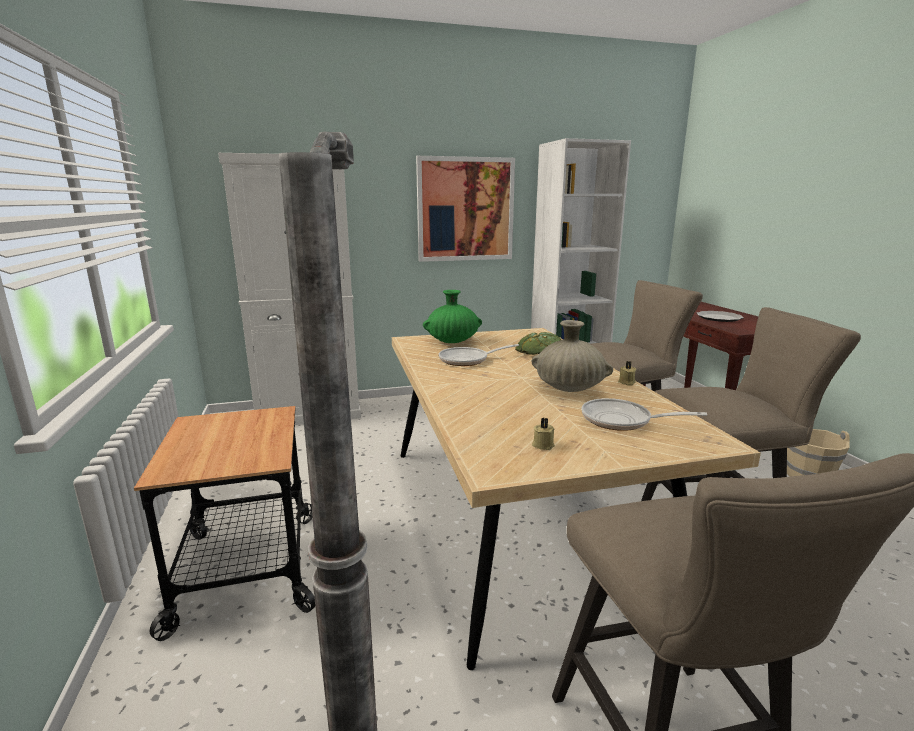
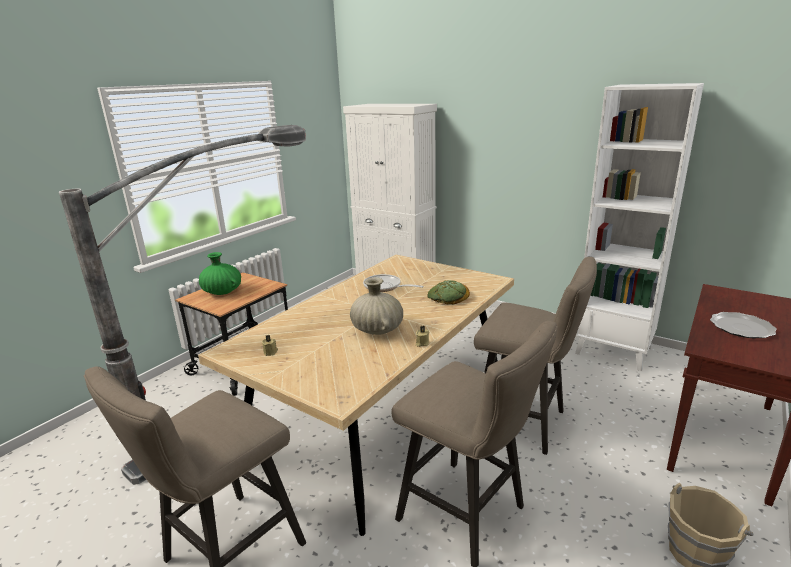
camera: 50 degrees right, 5 degrees up
(452, 341) = (417, 269): green vase -> green vase (222, 292)
(465, 209) = (537, 149): picture -> none
(622, 421) = (339, 362): frying pan -> none

